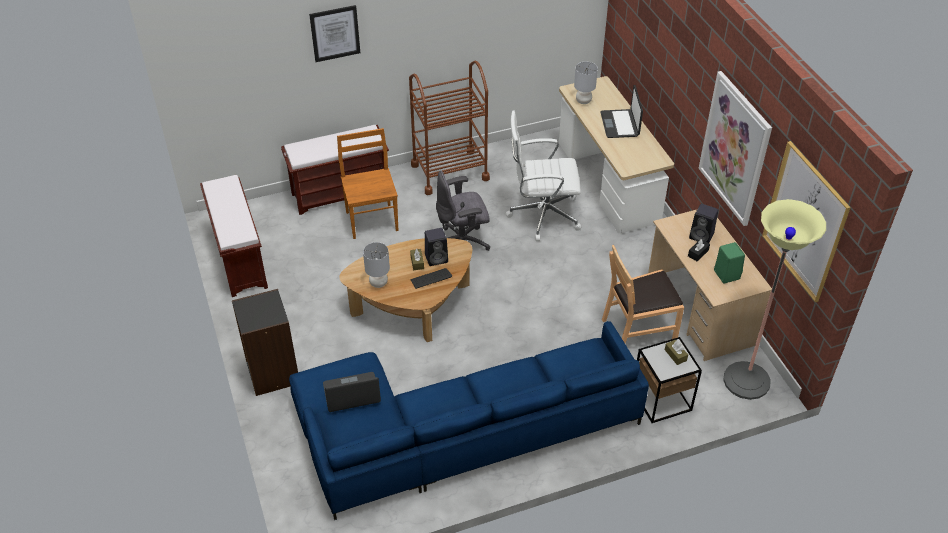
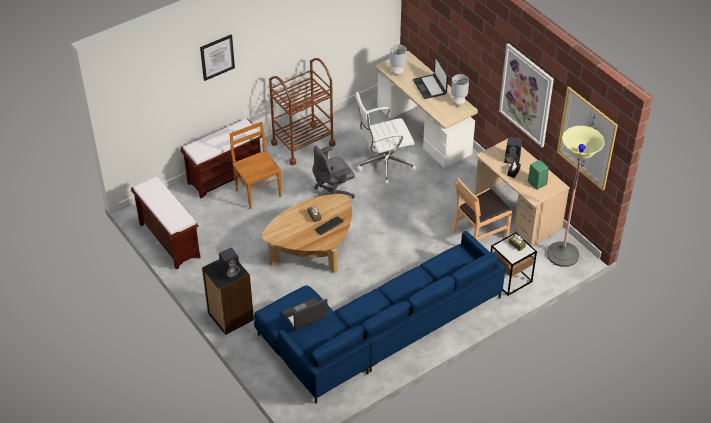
camera: 15 degrees left, 0 degrees up
(378, 283) = (292, 236): grey table lamp -> grey table lamp (458, 104)
(437, 258) = (327, 210): black speaker -> black speaker (231, 272)

